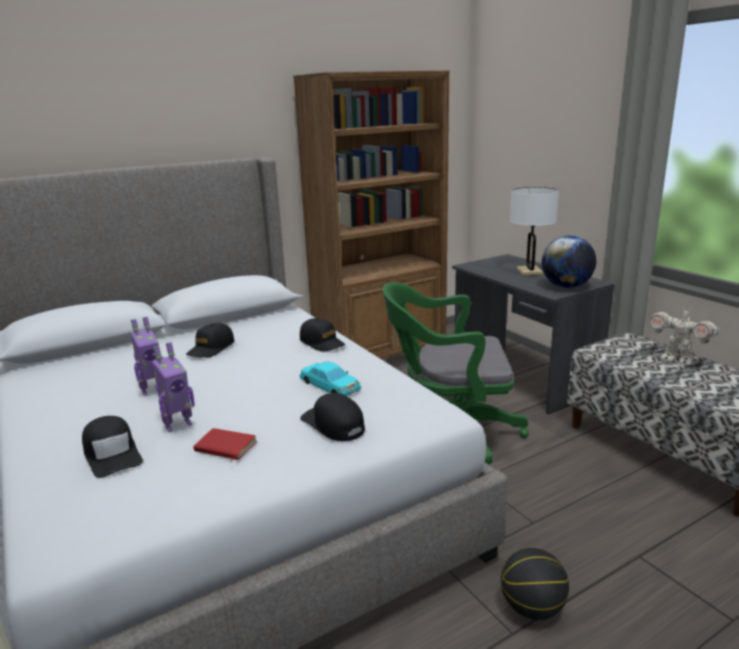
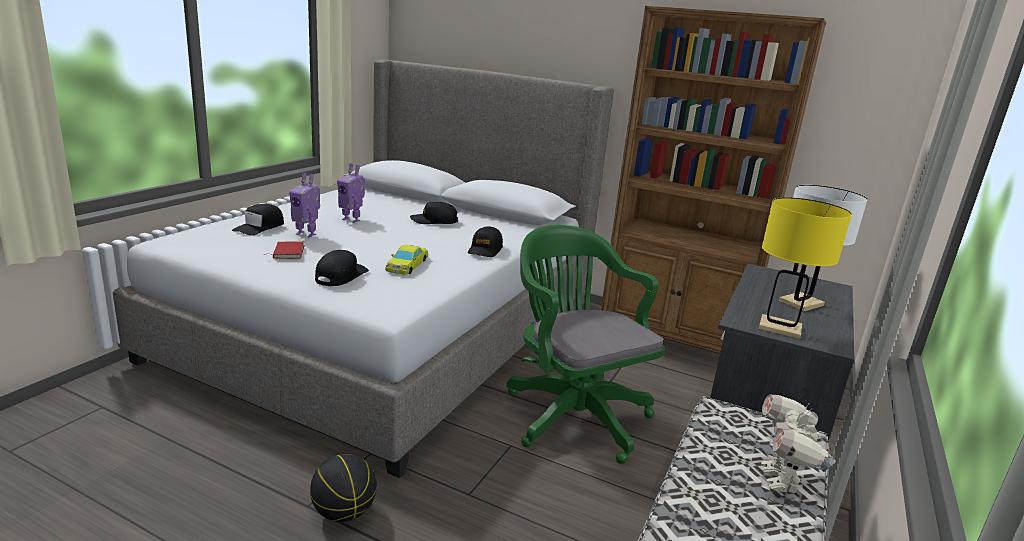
camera: 55 degrees right, 0 degrees up
(330, 385) = (407, 265): turquoise toy car -> yellow toy car
(566, 286) = (779, 328): globe -> yellow table lamp

